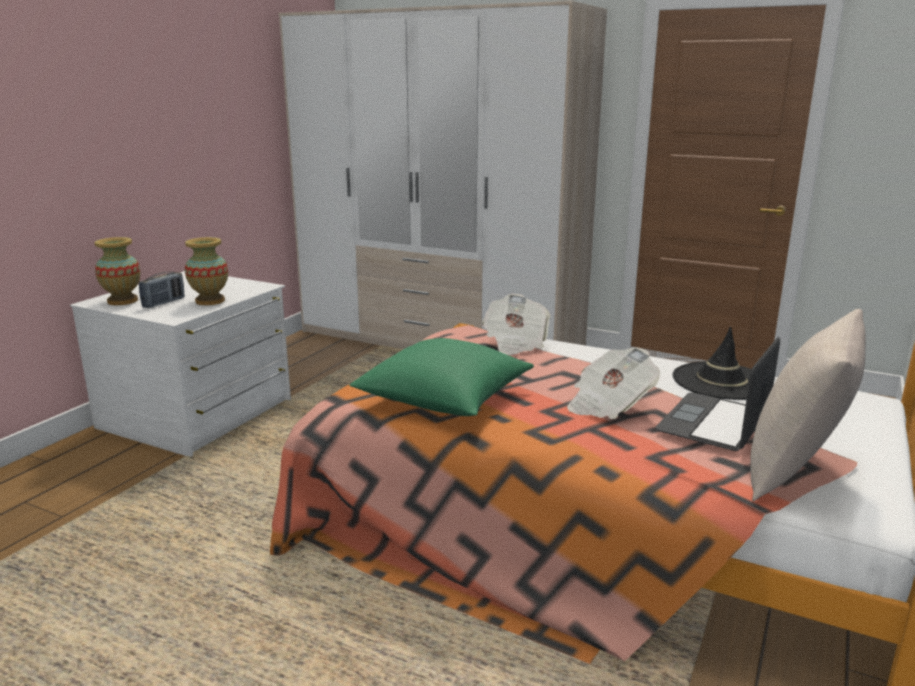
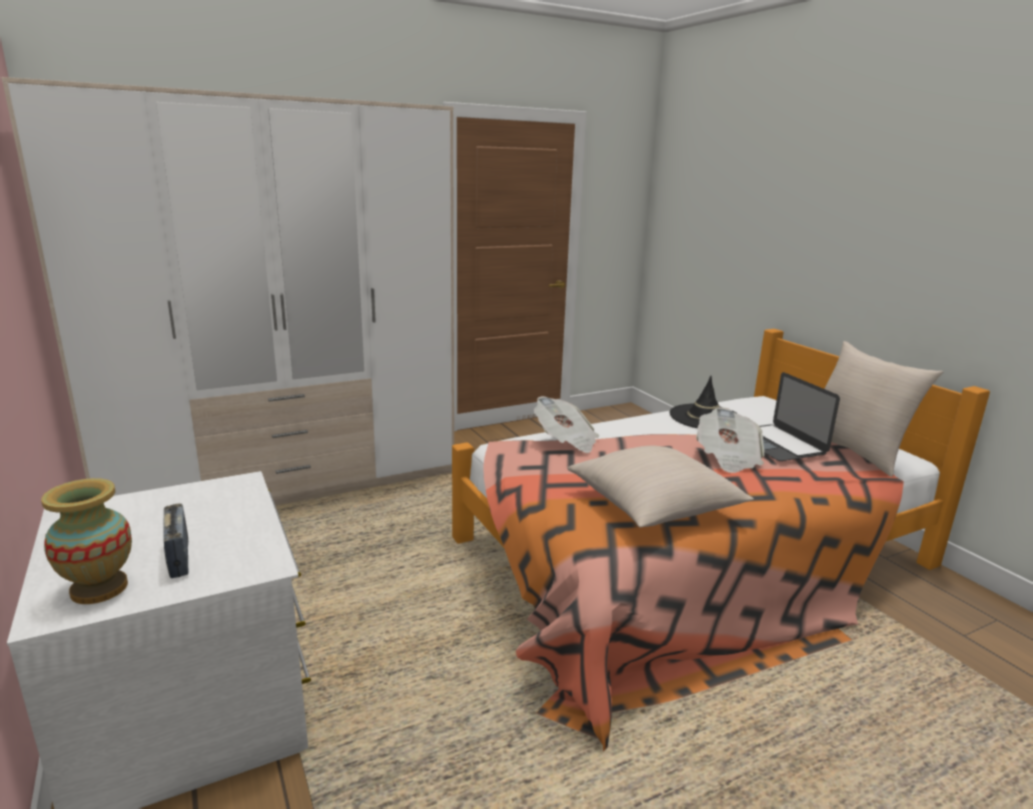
camera: 55 degrees left, 0 degrees up
(210, 301) = (238, 527): vase -> none
(444, 399) = (654, 505): green pillow -> beige pillow

